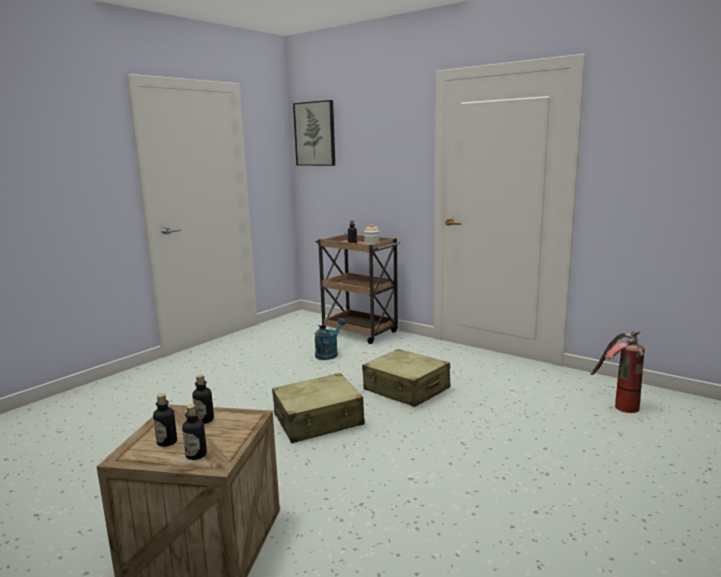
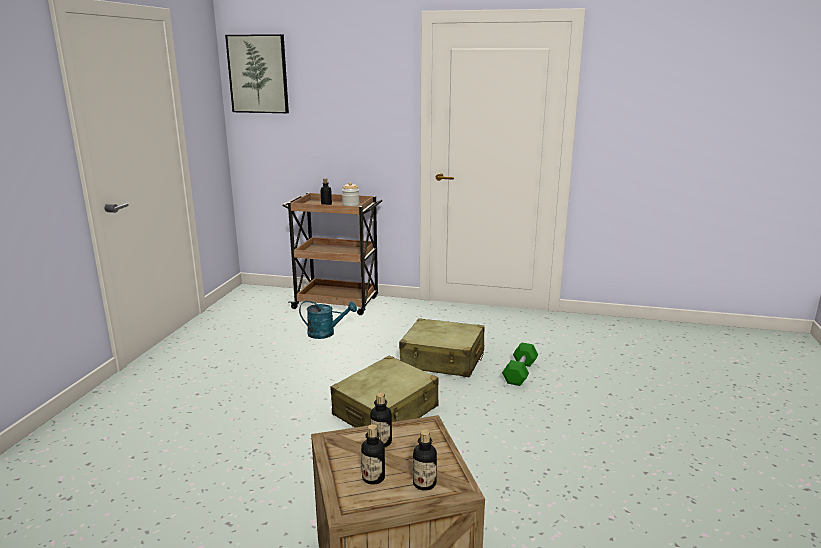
camera: 25 degrees left, 5 degrees up
(329, 353) = (326, 333): turquoise watering can -> turquoise watering can turned 90 degrees clockwise
(468, 412) = (520, 372): none -> green dumbbell
(617, 405) = (630, 341): fire extinguisher -> none

